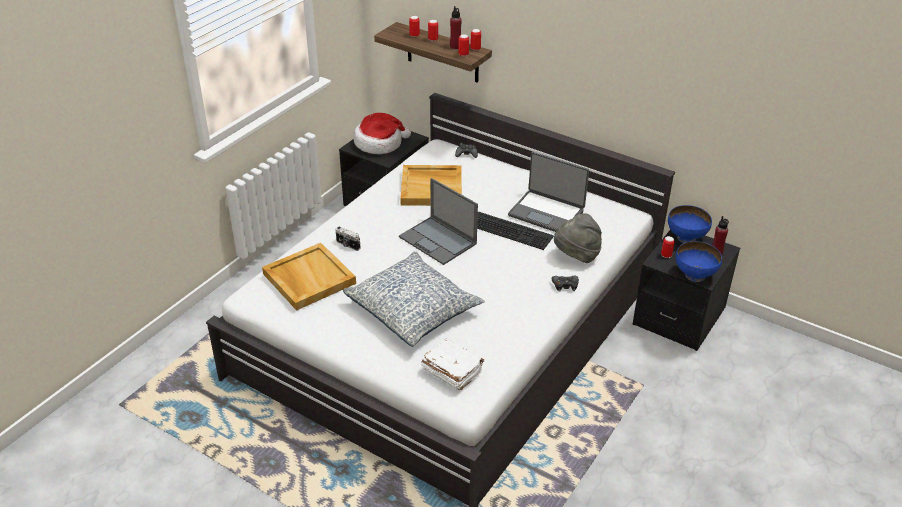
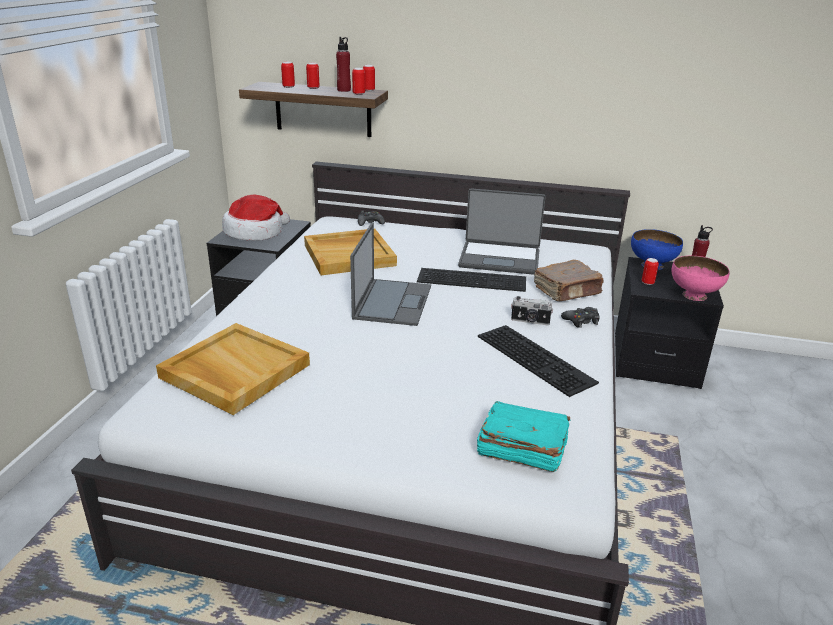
camera: 20 degrees left, 10 degrees down
(347, 245) = (272, 325): camera -> camera (530, 321)
(413, 310) = (410, 382): pillow -> none
(438, 241) = (392, 301): laptop -> laptop turned 105 degrees counterclockwise
(451, 371) = (521, 449): white book -> turquoise book
(509, 310) = (537, 358): none -> keyboard
(576, 256) = (567, 291): grey hat -> brown book
(694, 275) = (693, 295): blue bowl -> pink bowl

